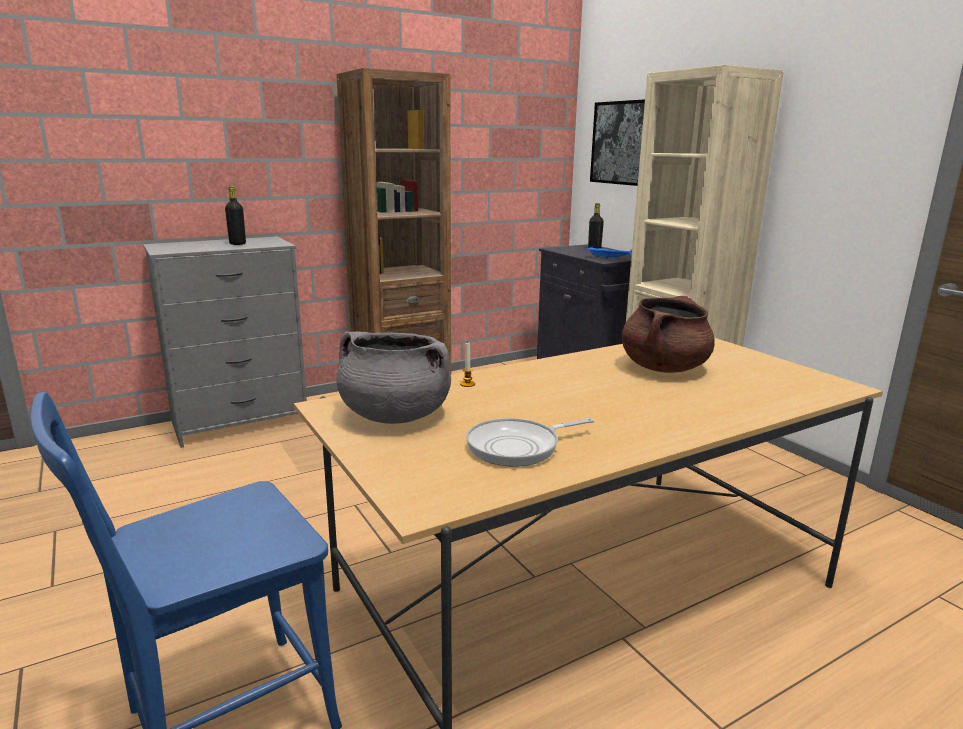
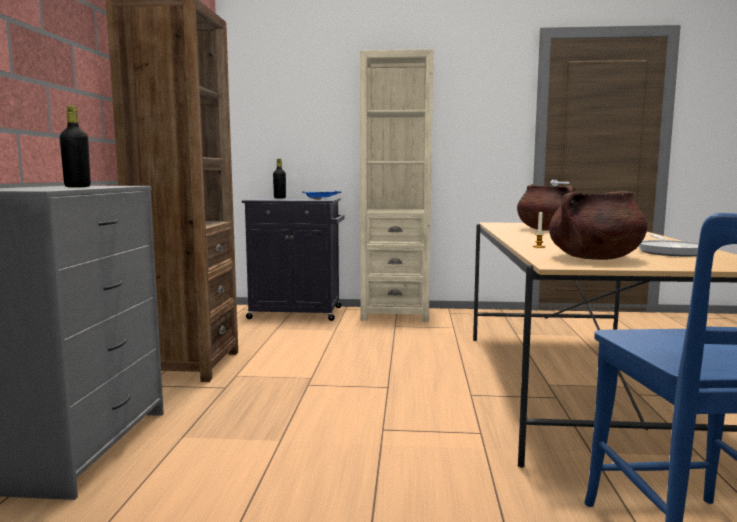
camera: 55 degrees left, 10 degrees down
(394, 415) = (594, 258): grey cooking pot -> brown cooking pot
(622, 143) = (283, 110): picture -> none

